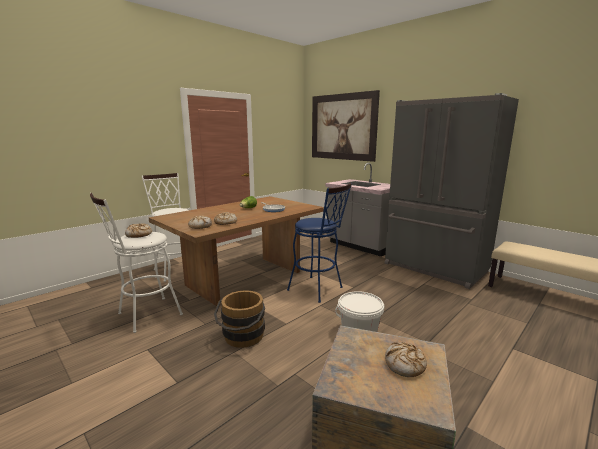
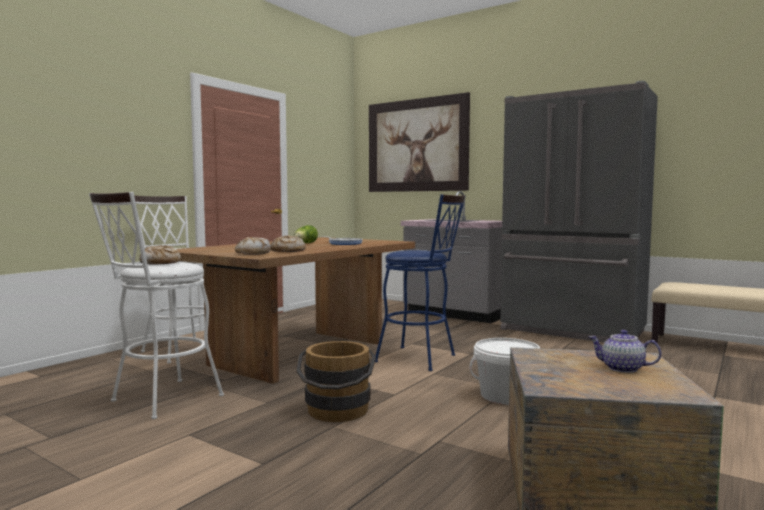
camera: 10 degrees left, 10 degrees down
(405, 365) = (622, 368): bread -> teapot

